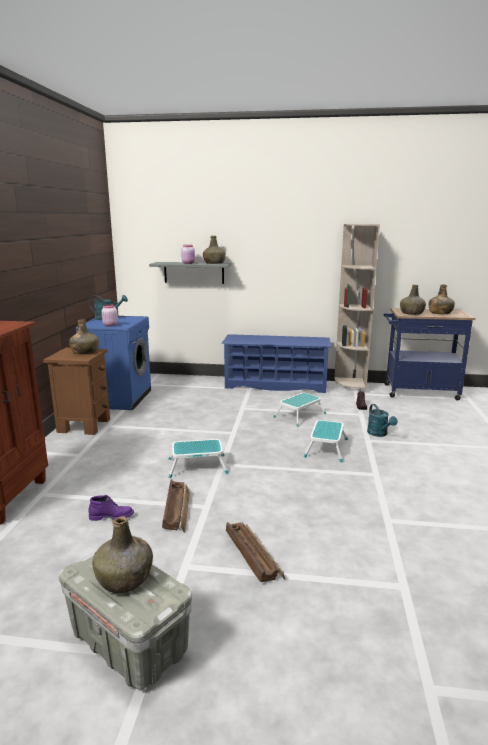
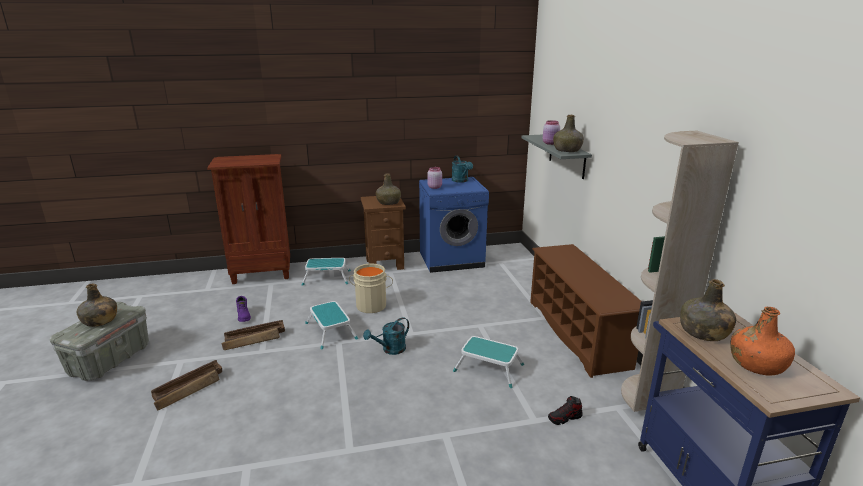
camera: 70 degrees right, 5 degrees up
(166, 442) = (371, 305): none -> beige bucket
(276, 385) = (577, 333): blue shoe rack -> brown shoe rack
(326, 448) = (404, 402): turquoise step ladder -> turquoise step ladder (326, 278)
(379, 434) = (473, 445): turquoise watering can -> turquoise watering can (390, 350)
(440, 313) = (757, 364): green bottle -> orange bottle

